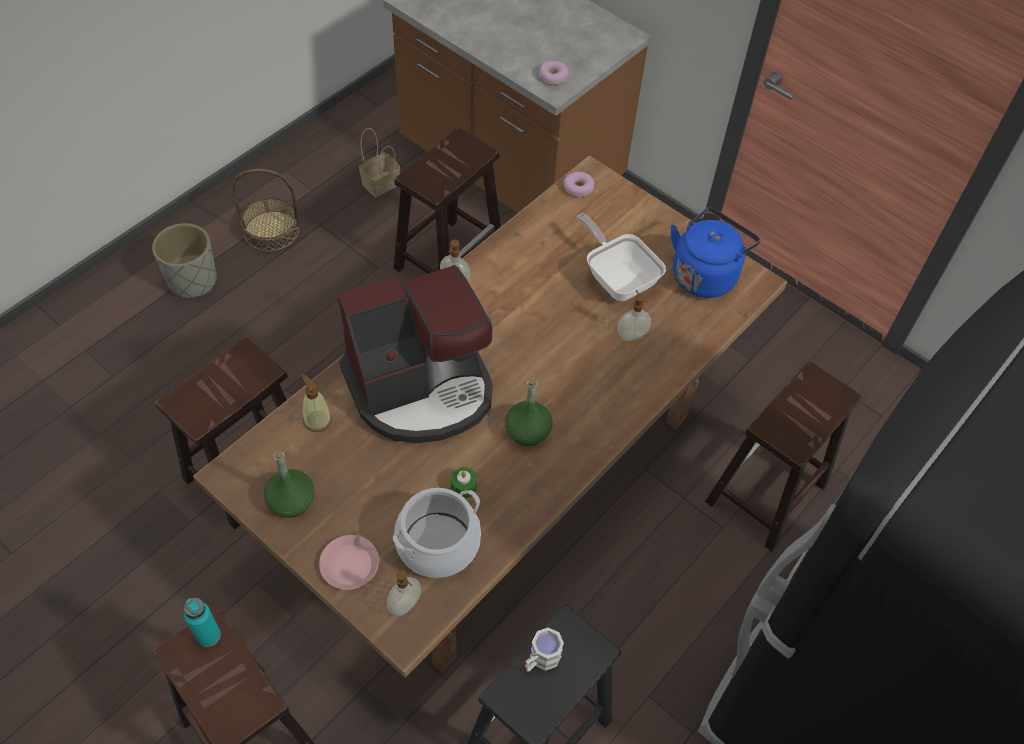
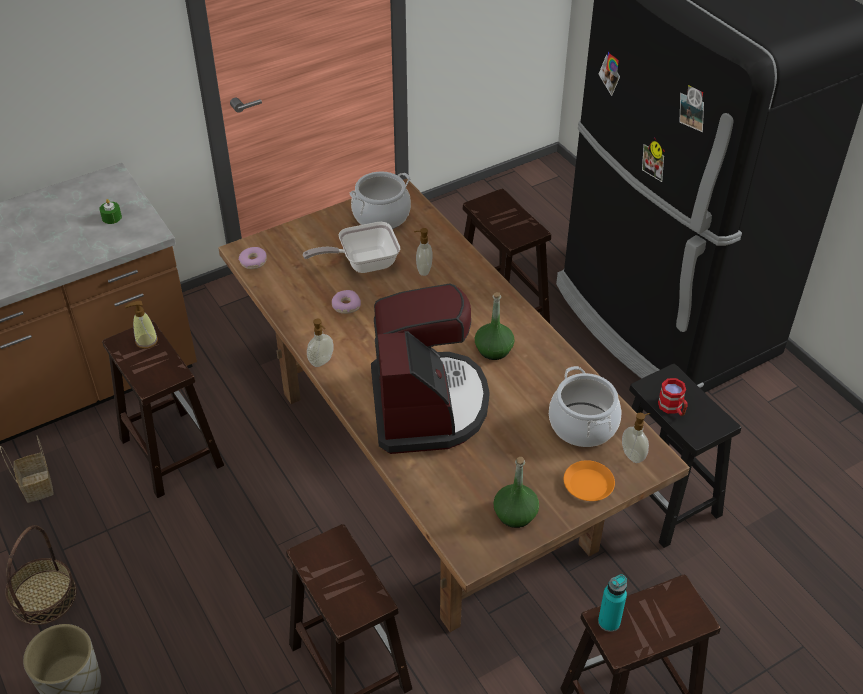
camera: 70 degrees left, 10 degrees down
(317, 420) = (436, 482): soap dispenser -> soap dispenser (146, 341)
(349, 565) = (588, 484): pink plate -> orange plate
(463, 486) = (534, 398): green candle -> green candle (111, 217)
(540, 660) = (672, 408): white mug -> red mug
(553, 76) = (133, 230): donut -> donut (346, 306)
(705, 274) = (381, 216): blue kettle -> cooking pot

